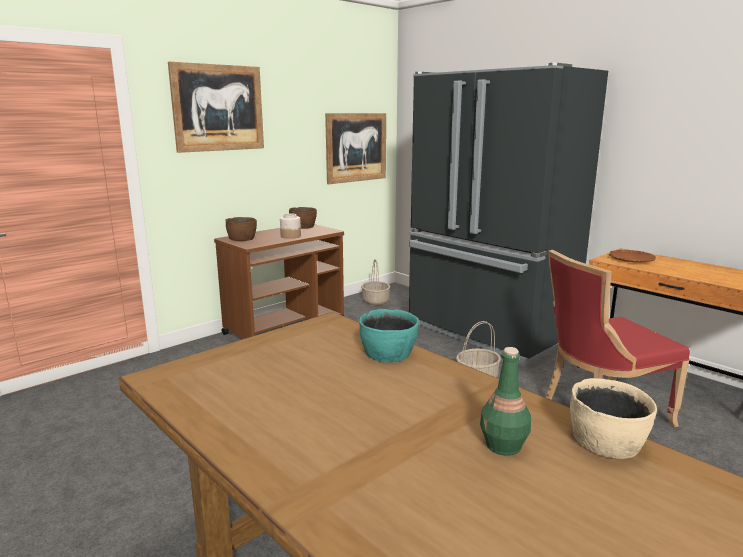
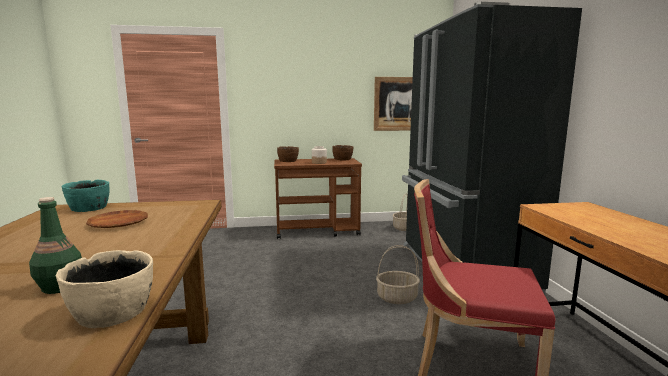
camera: 35 degrees right, 5 degrees down
(218, 108) = (285, 72): picture -> none
(389, 353) = (176, 224): turquoise bowl -> turquoise bowl (89, 208)
(631, 259) = (571, 210): brown plate -> brown plate (118, 223)

